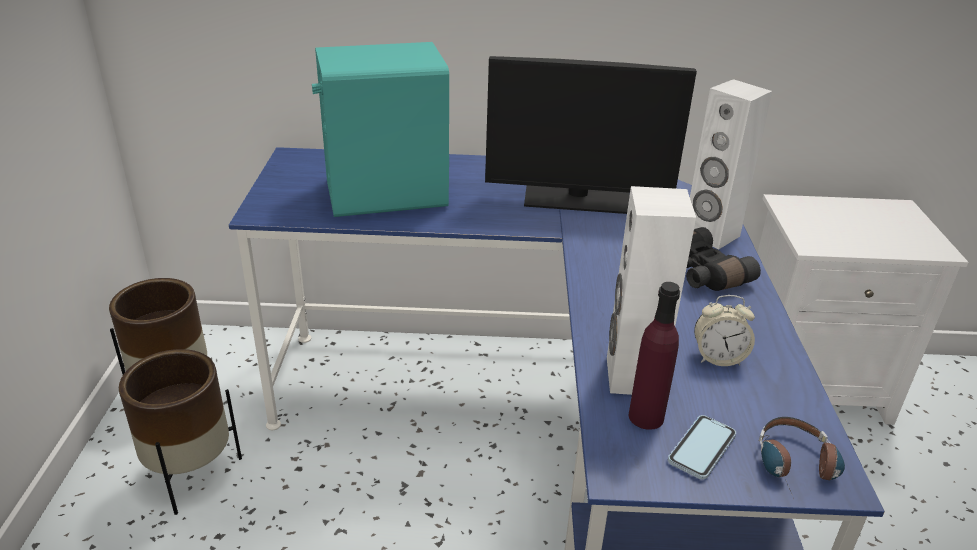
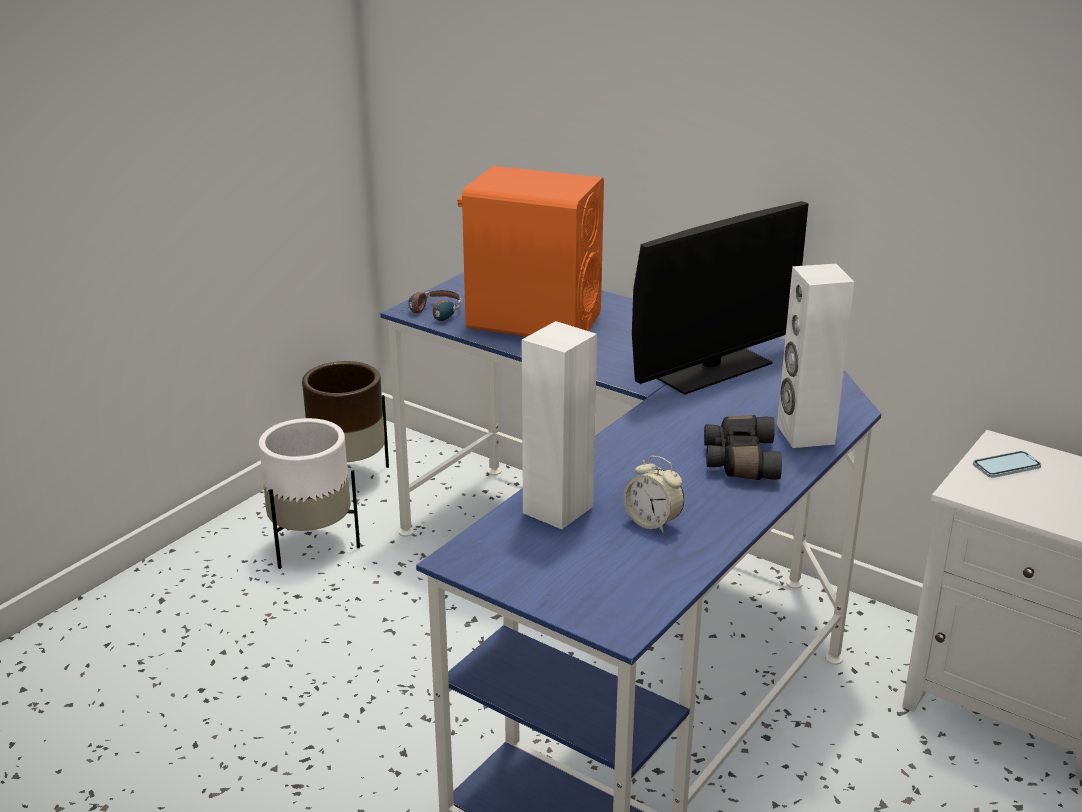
camera: 35 degrees right, 5 degrees down
(192, 474) = (312, 545): brown planter -> white planter
(385, 195) = (533, 321): turquoise speaker -> orange speaker
(577, 199) = (711, 369): monitor -> monitor turned 75 degrees counterclockwise
(646, 417) = (528, 536): purple bottle -> none
(701, 448) = (543, 570): phone -> phone (1006, 466)
(798, 470) = (600, 610): headphones -> headphones (431, 315)

